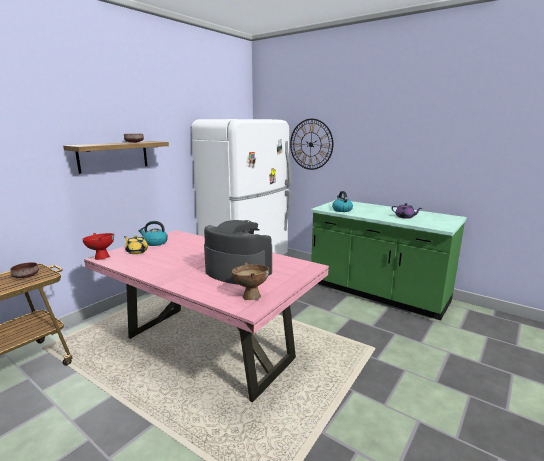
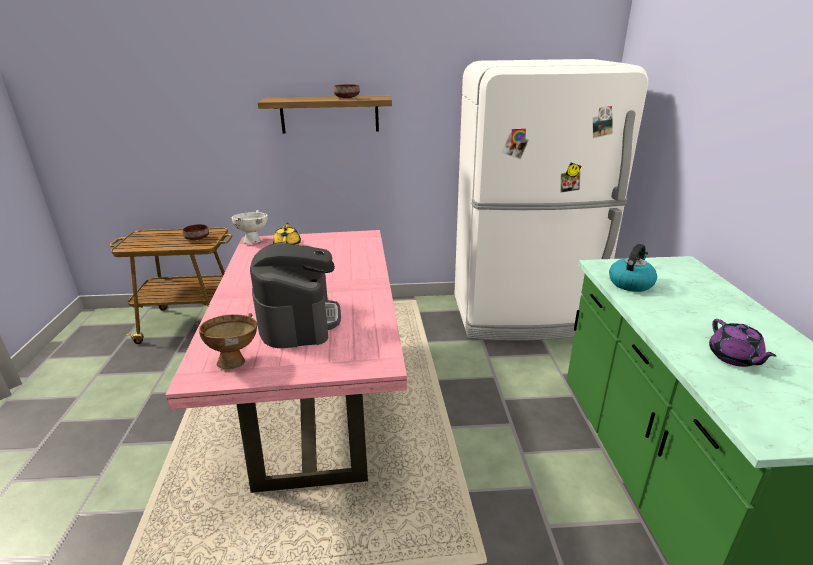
camera: 50 degrees right, 10 degrees up
(101, 257) = (253, 240): red bowl -> white bowl
(155, 243) = (323, 241): kettle -> none
(311, 144) = (684, 124): wall clock -> none

